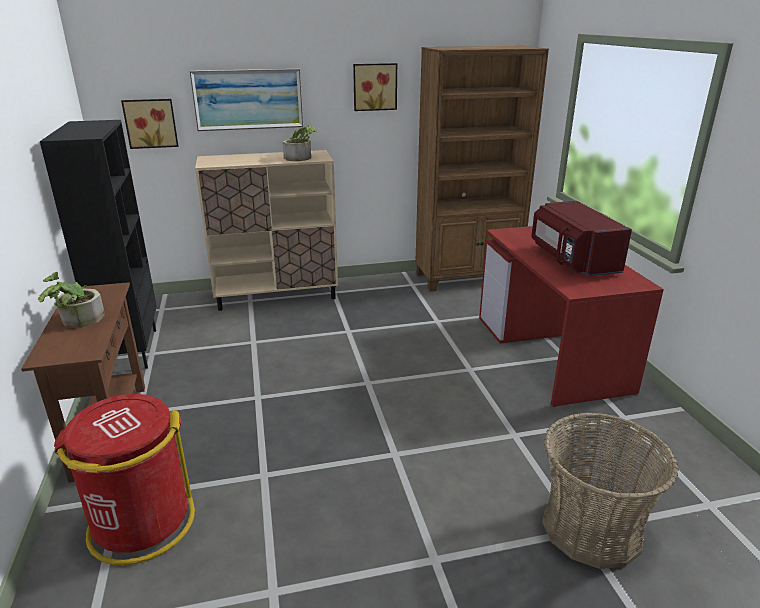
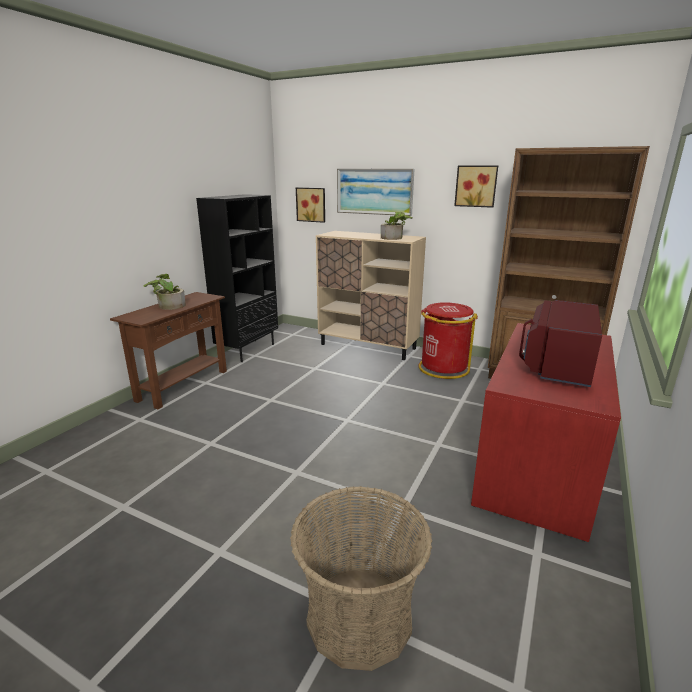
camera: 40 degrees right, 5 degrees down
(141, 524) = (128, 436): red trash can -> red trash can (443, 368)

